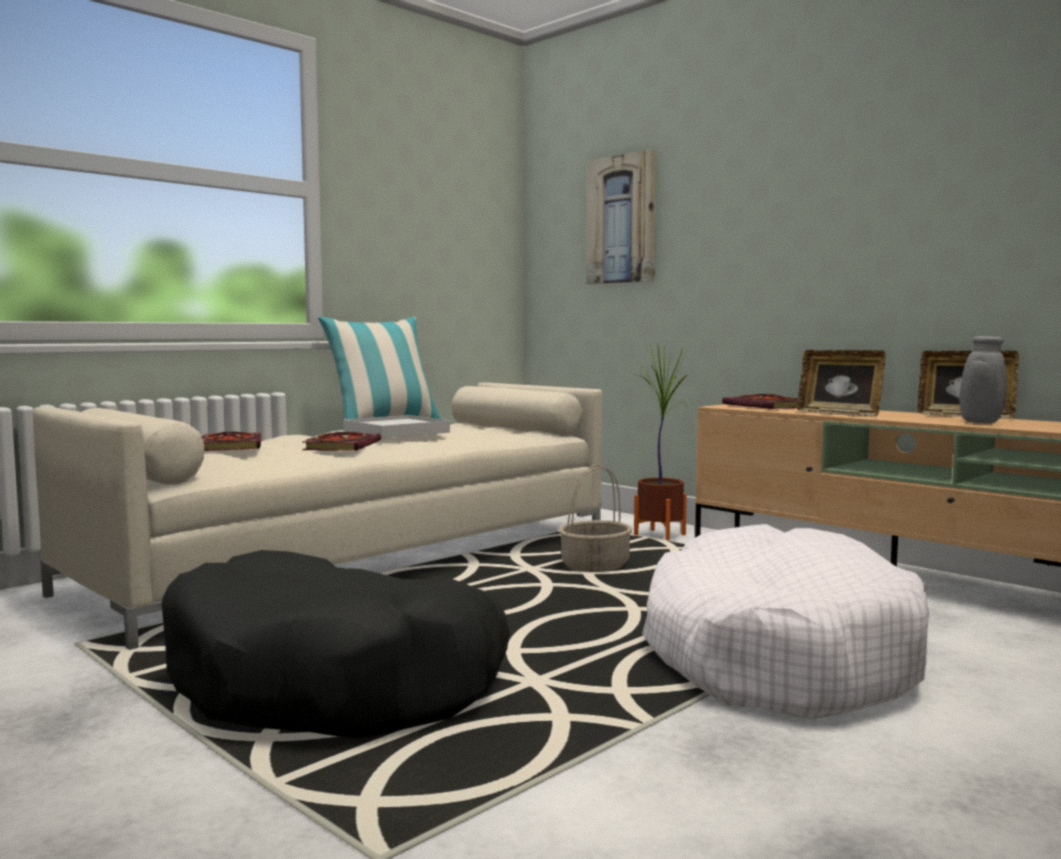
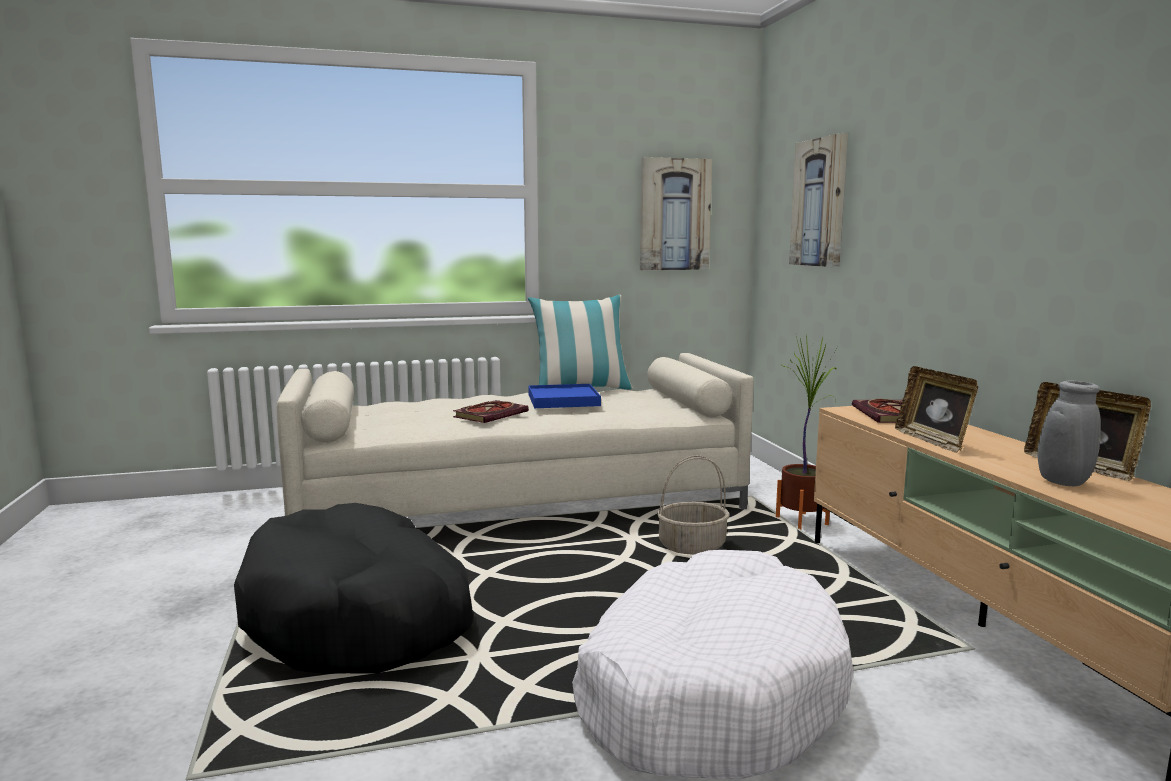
camera: 30 degrees right, 5 degrees up
(230, 446) = (422, 404): book -> none
(396, 432) = (563, 400): white tray -> blue tray
(454, 231) = (674, 215): none -> picture

